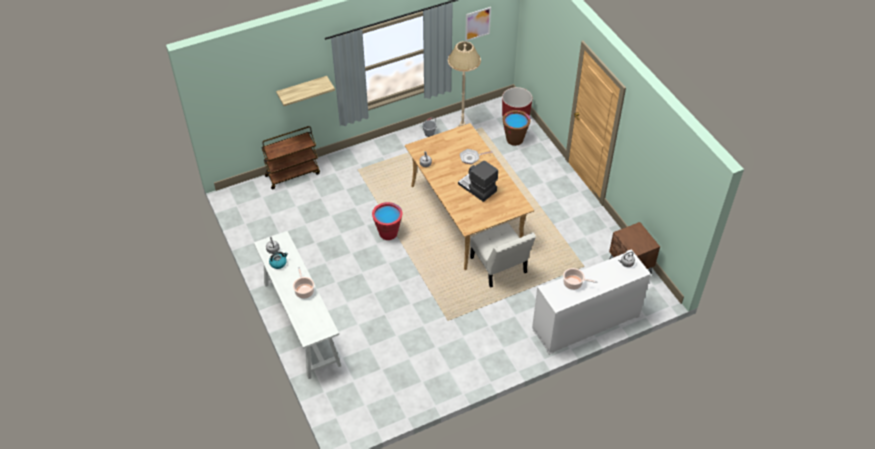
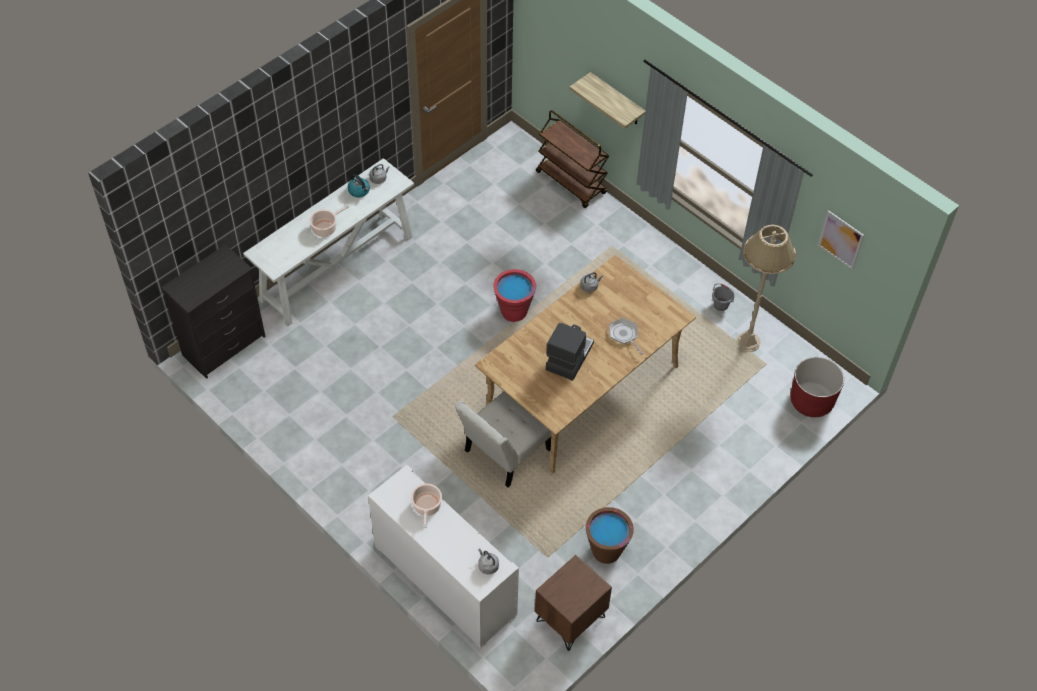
camera: 70 degrees right, 5 degrees up
(341, 410) = (225, 345): none -> black dresser
(514, 139) = (762, 411): brown bucket -> brown bucket (606, 551)

